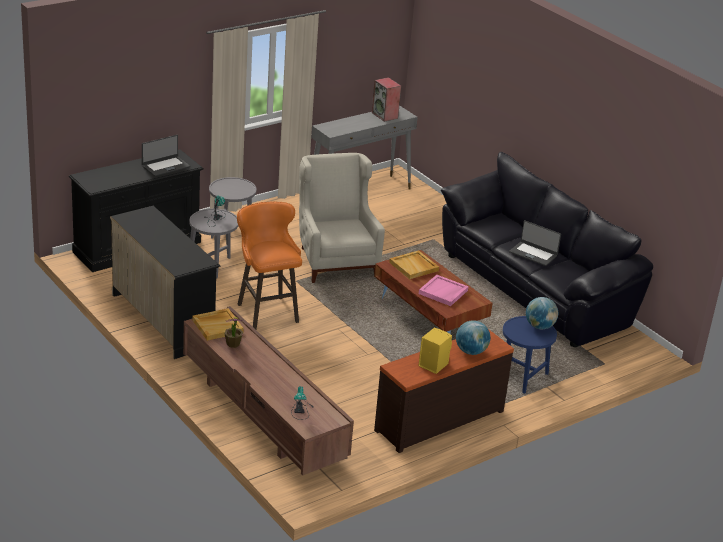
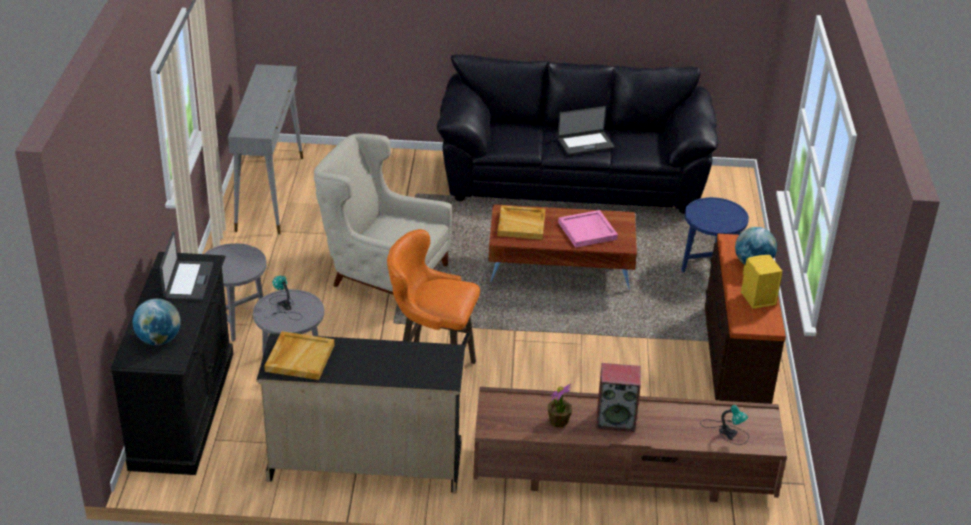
camera: 50 degrees left, 5 degrees up
(218, 326) = (511, 415): beige tray -> beige tray (299, 357)
(385, 115) = (268, 83): speaker -> speaker (616, 420)
(539, 326) = (715, 205): globe -> globe (159, 340)

